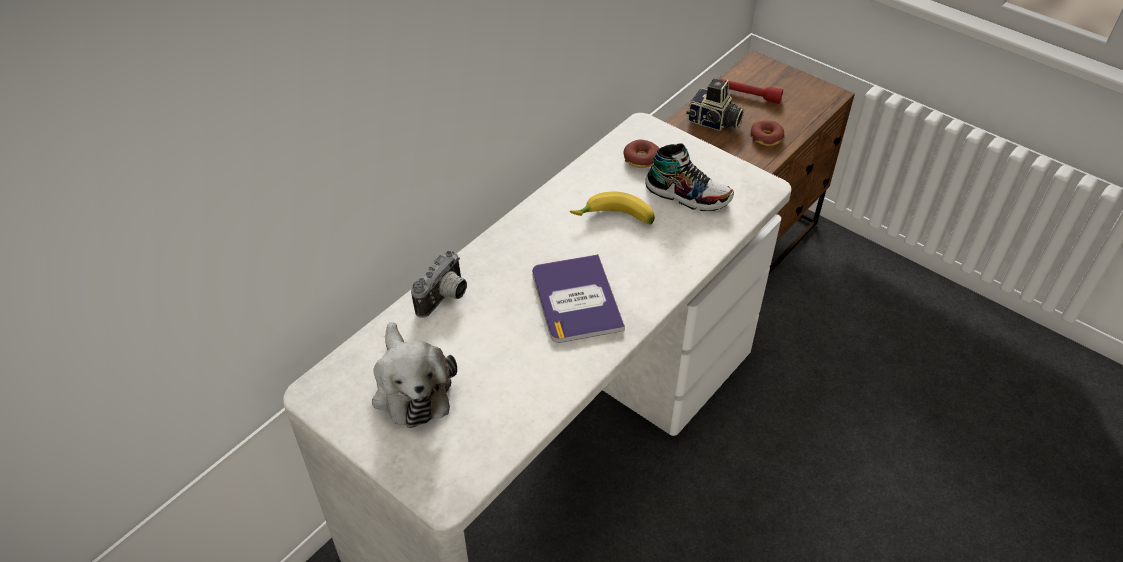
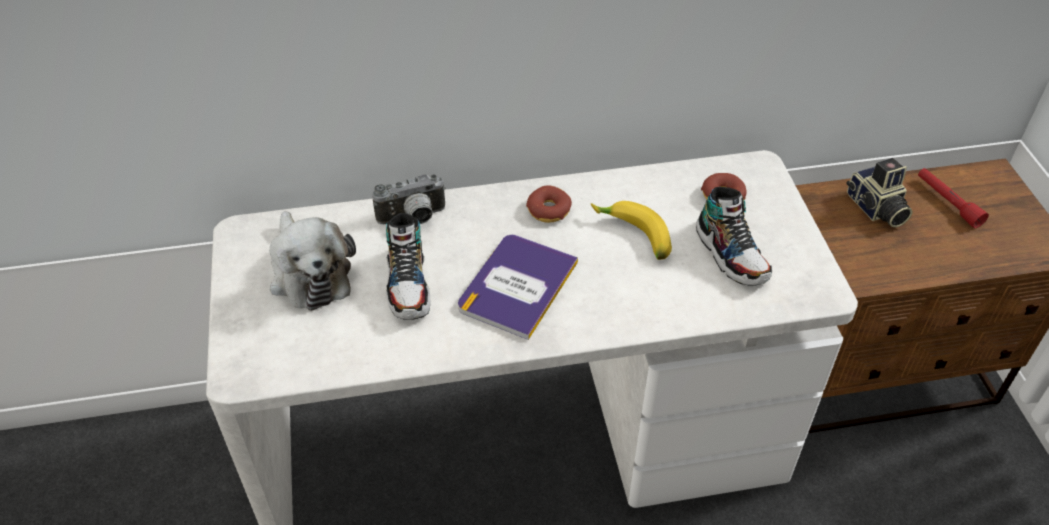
camera: 40 degrees right, 0 degrees up
(411, 387) = (309, 273): plush toy -> plush toy turned 45 degrees counterclockwise
(498, 347) = (409, 284): none -> shoe
(766, 137) = (920, 254): donut -> donut (549, 210)

